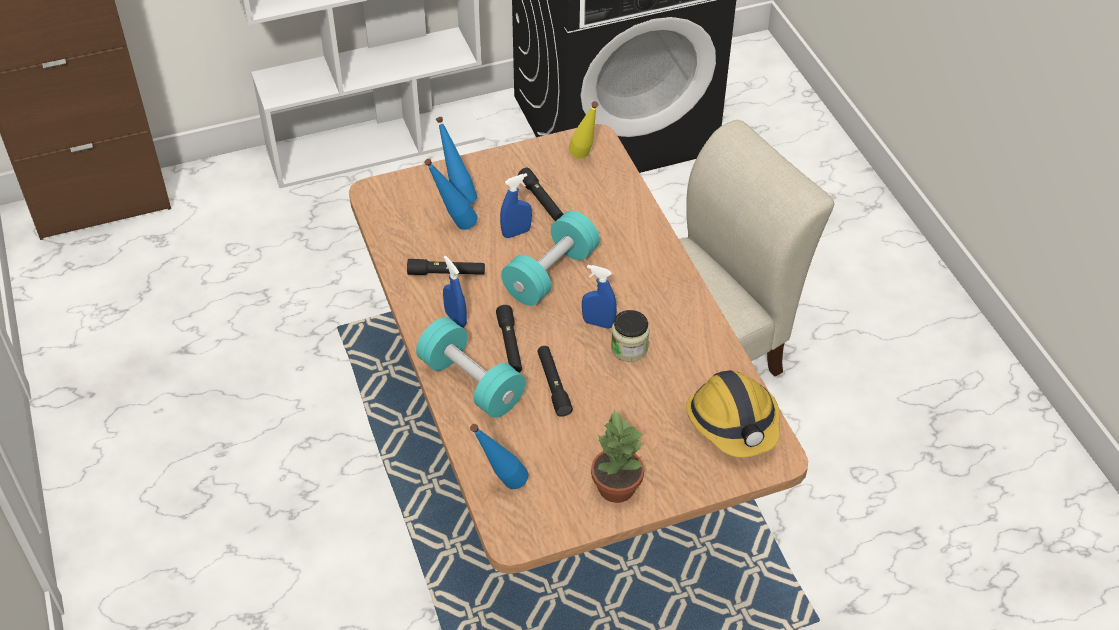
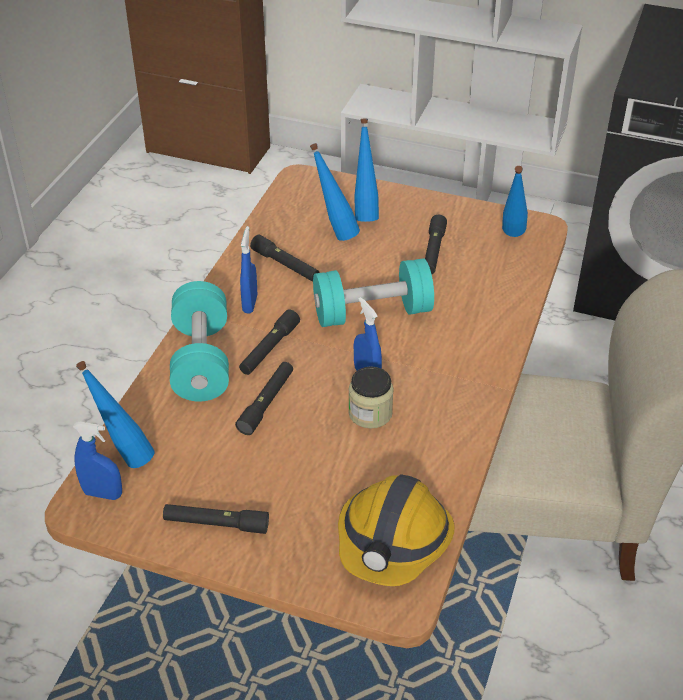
camera: 40 degrees right, 5 degrees down
(516, 232) = (381, 265): blue spray bottle -> blue spray bottle (103, 494)
(584, 159) = (511, 238): yellow bottle -> blue bottle
(615, 486) = (216, 524): potted plant -> black flashlight

